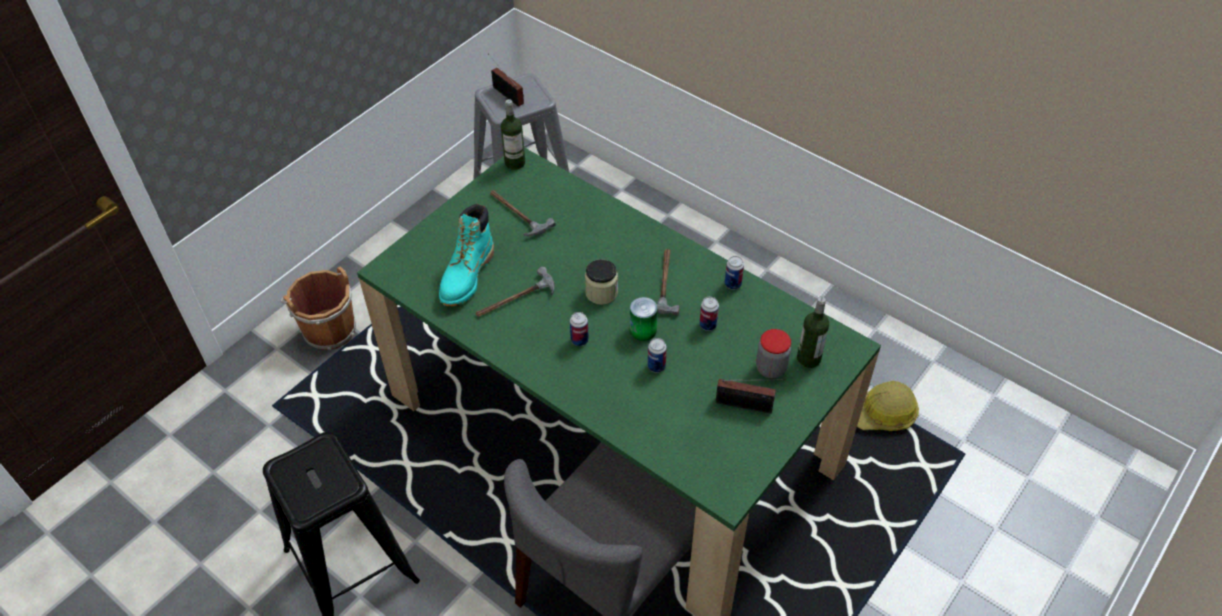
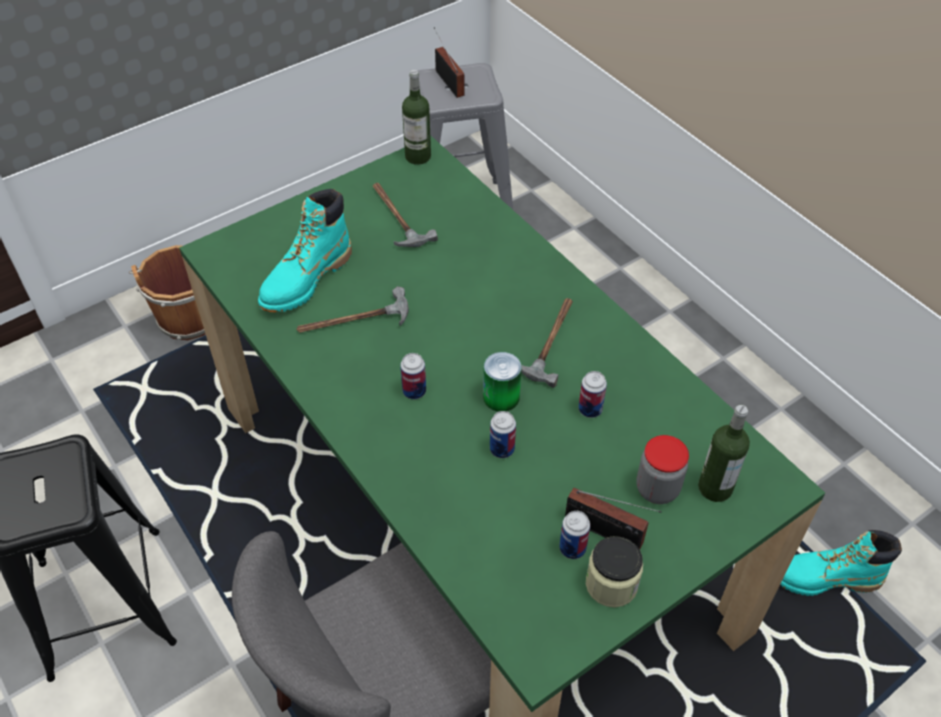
camera: 15 degrees right, 0 degrees up
(601, 292) = (465, 336): jar -> jar (611, 584)
(732, 284) = (641, 362): can -> can (572, 548)
(883, 414) = (825, 578): hard hat -> turquoise boot

